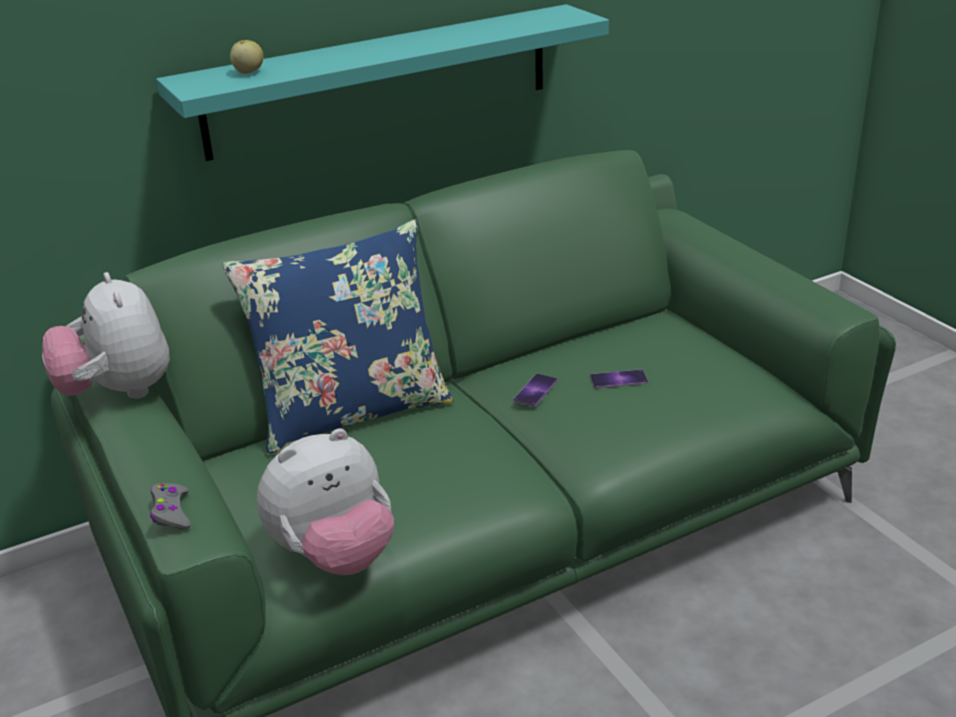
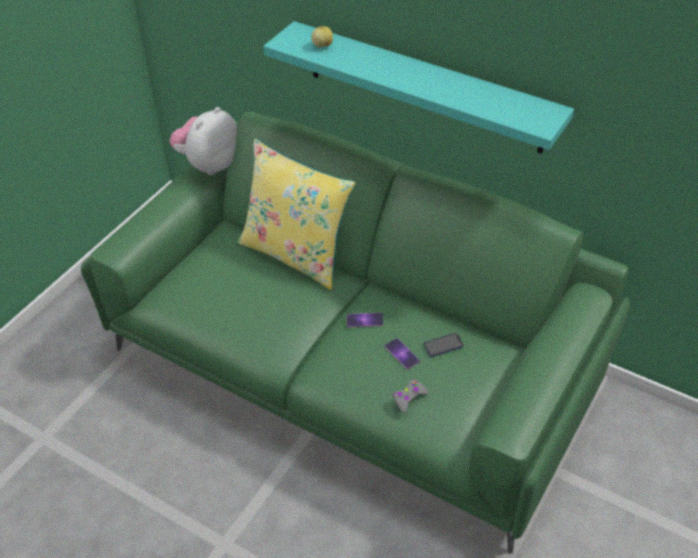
camera: 60 degrees right, 15 degrees up
(171, 513) = (124, 234): grey game controller -> grey game controller (409, 398)
(334, 556) = (177, 306): plush toy -> none
(351, 411) = (296, 254): blue pillow -> yellow pillow
(629, 348) = (443, 345): none -> phone

